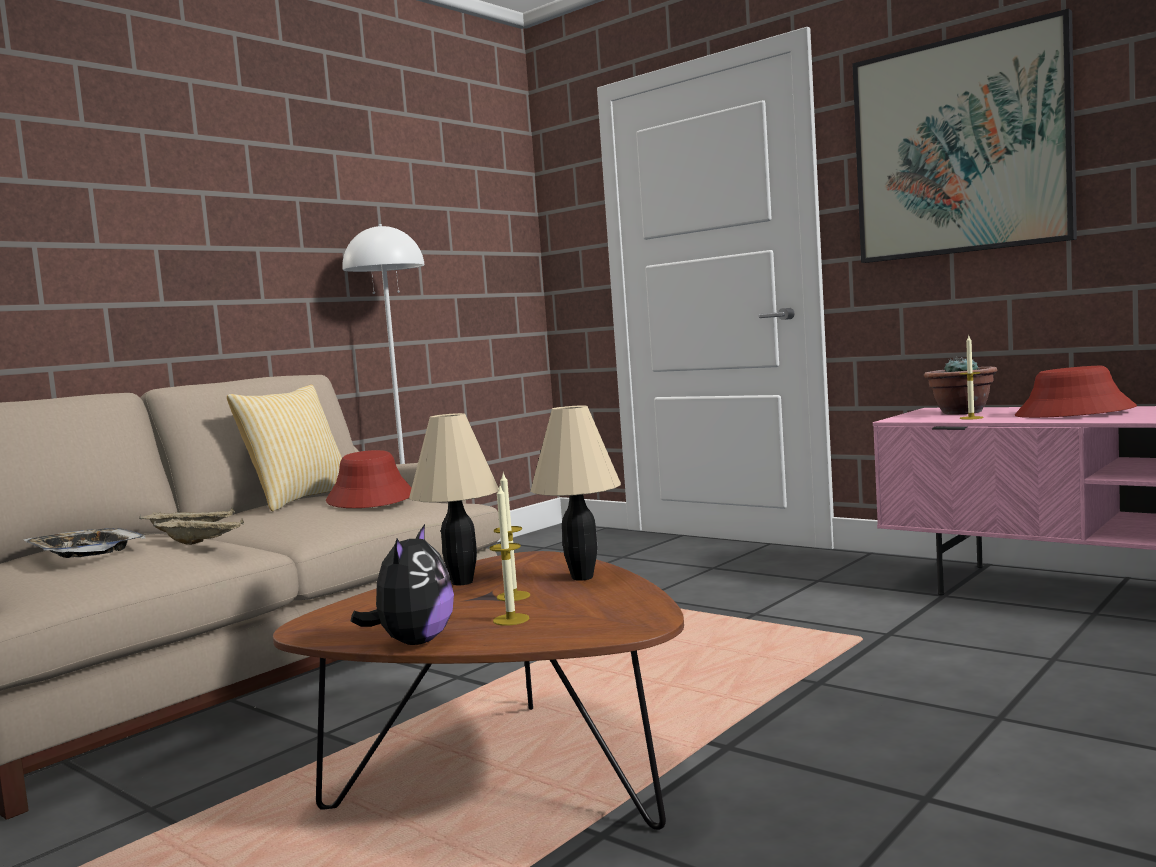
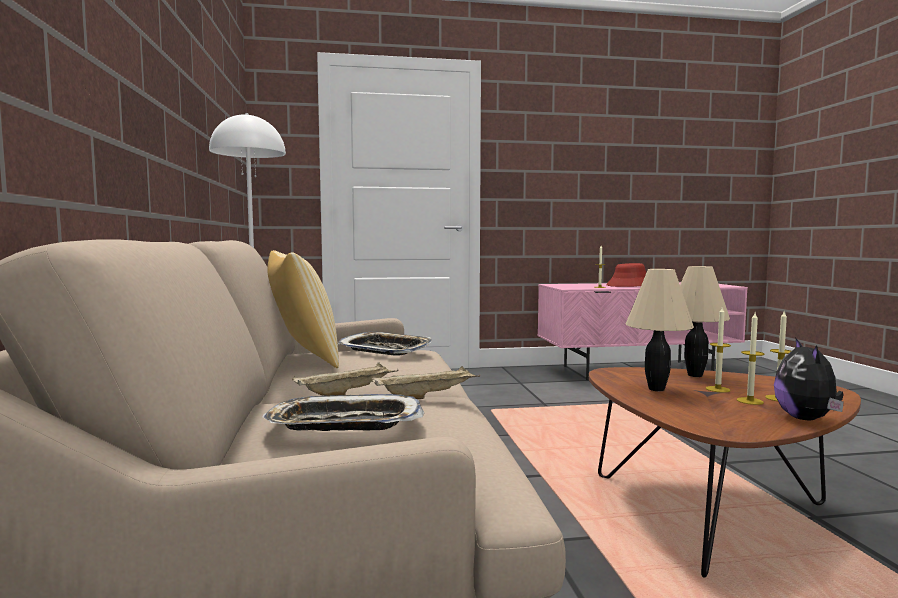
camera: 50 degrees left, 0 degrees up
(371, 498) = (385, 350): red hat -> tray
(413, 642) = (807, 419): plush toy -> plush toy turned 135 degrees counterclockwise
(470, 614) = (750, 401): none -> candle
(960, 147) = (560, 149): picture -> none
(961, 412) = (576, 285): potted plant -> none

